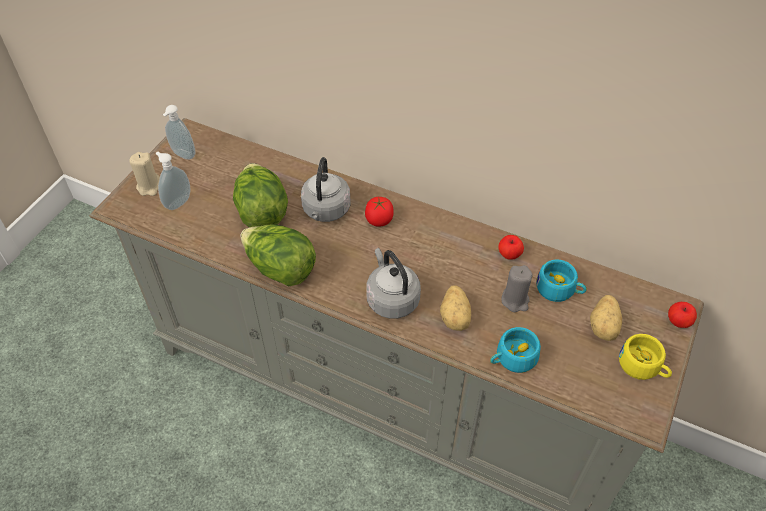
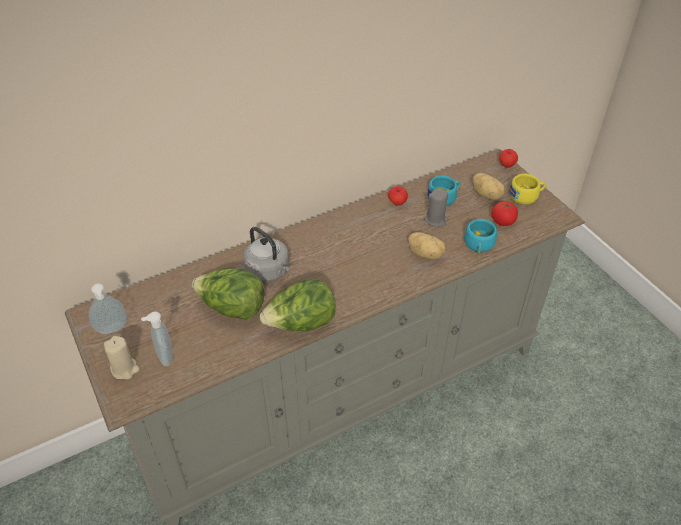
camera: 55 degrees left, 5 degrees down
(379, 220) = (306, 247): tomato -> tomato (503, 221)
(391, 299) = (383, 277): grey kettle -> none

